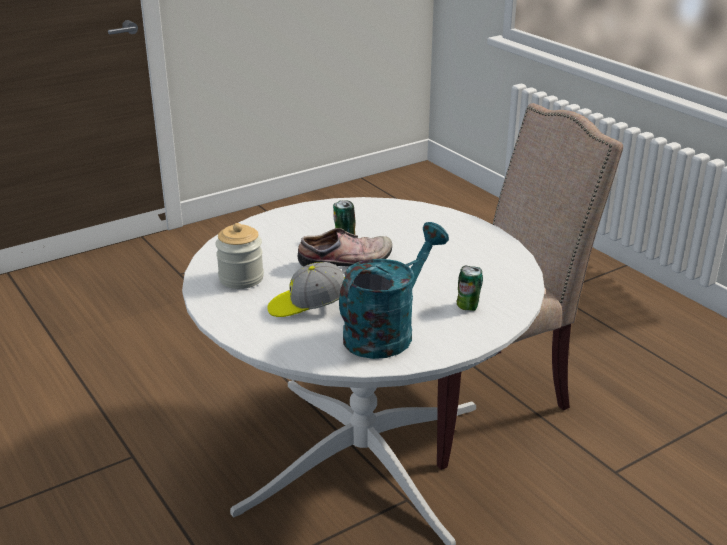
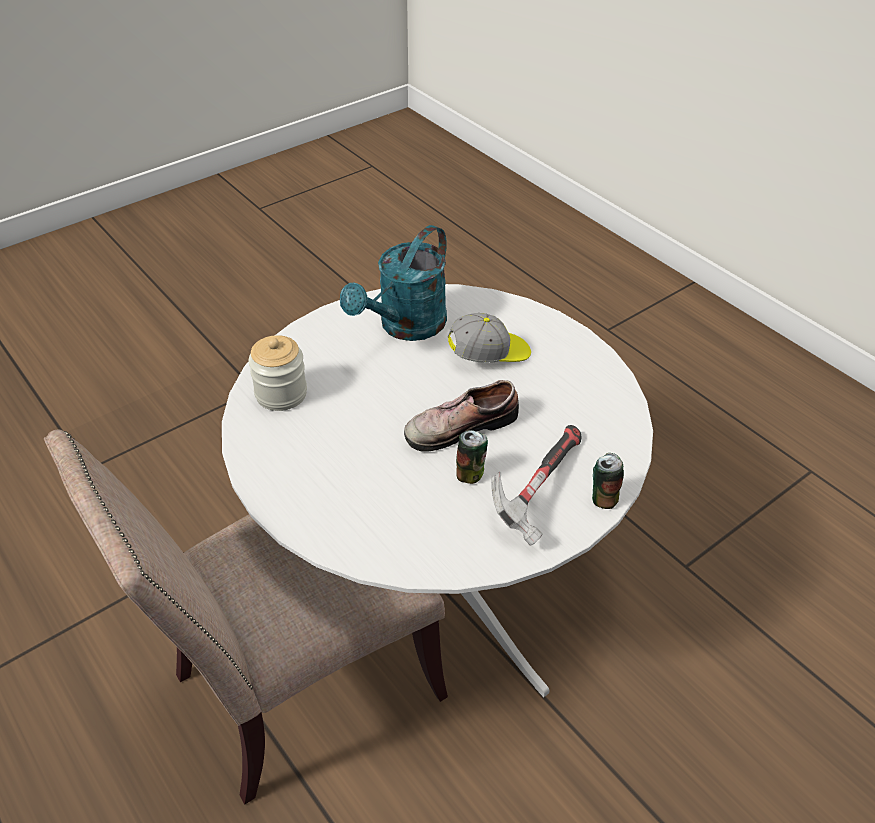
camera: 175 degrees right, 15 degrees up
(241, 278) = (576, 391): jar -> jar (281, 394)
(298, 228) = (538, 491): none -> hammer
(468, 306) = (321, 361): can -> can (603, 498)

